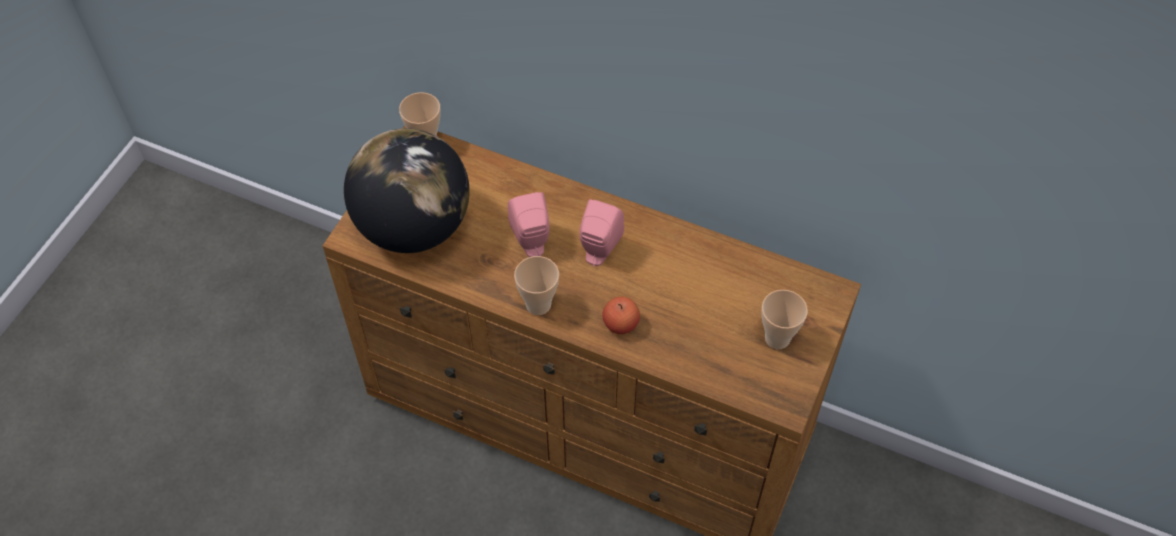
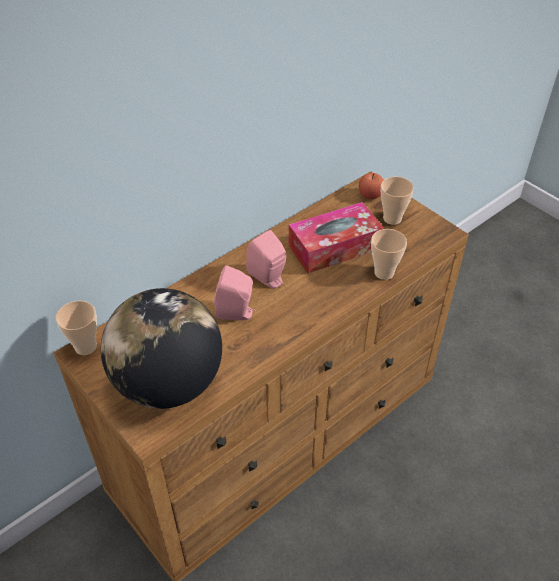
camera: 65 degrees left, 10 degrees down
(538, 304) = (296, 328): cup -> cup (384, 273)
(620, 324) = (339, 289): apple -> apple (370, 195)
(687, 295) = (334, 247): none -> tissue box

